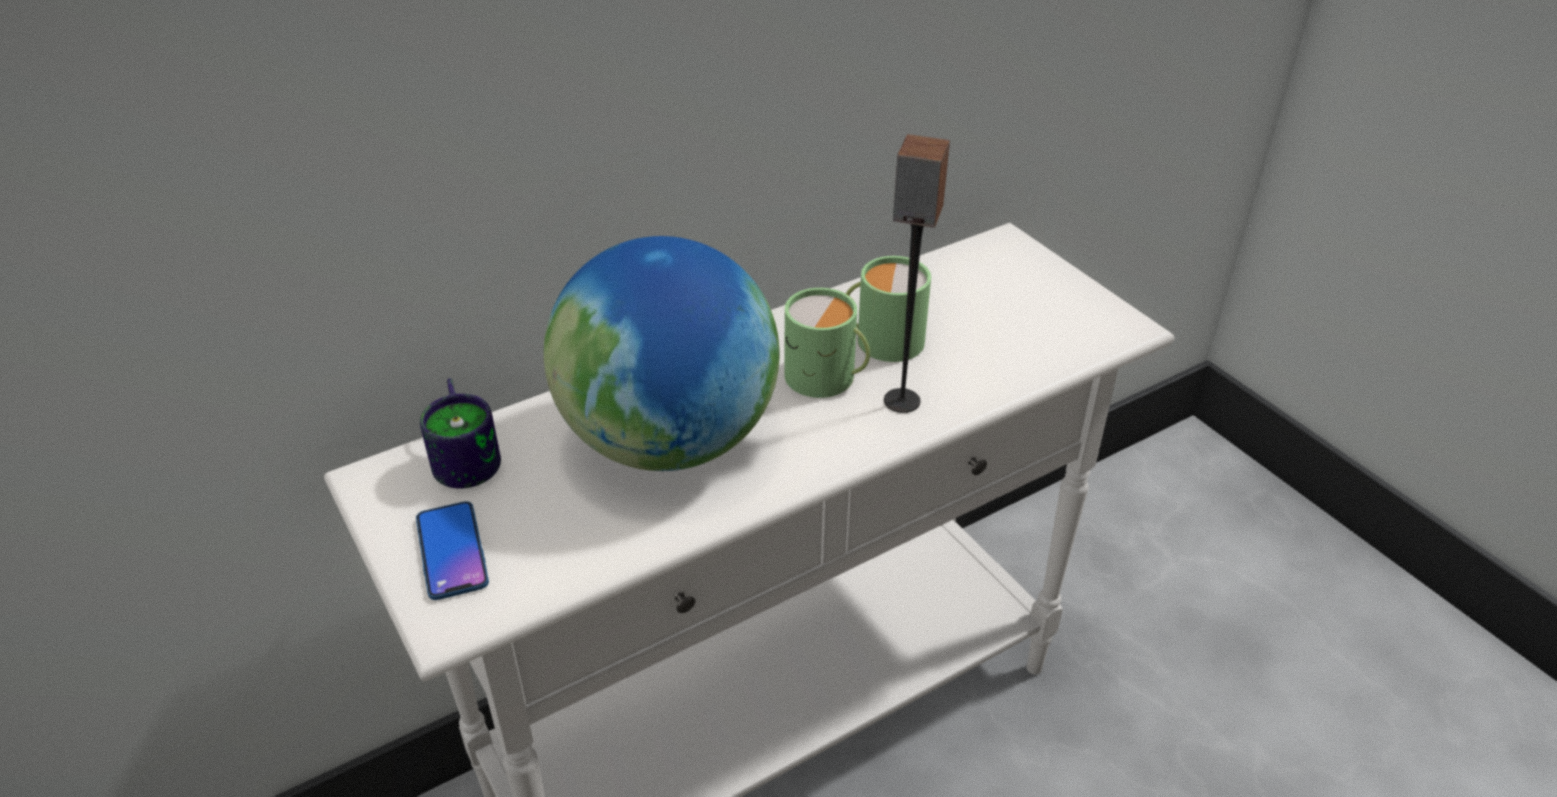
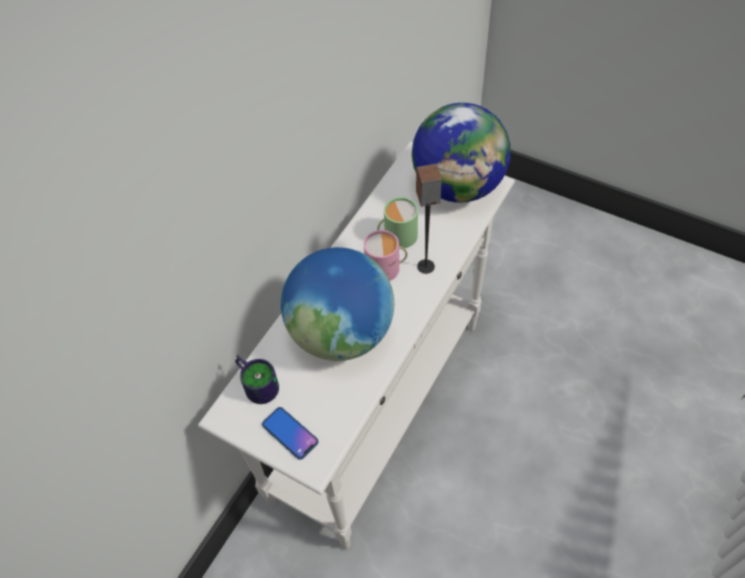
camera: 25 degrees left, 15 degrees up
(826, 378) = (386, 268): green mug -> pink mug
(1053, 309) = (458, 186): none -> globe

